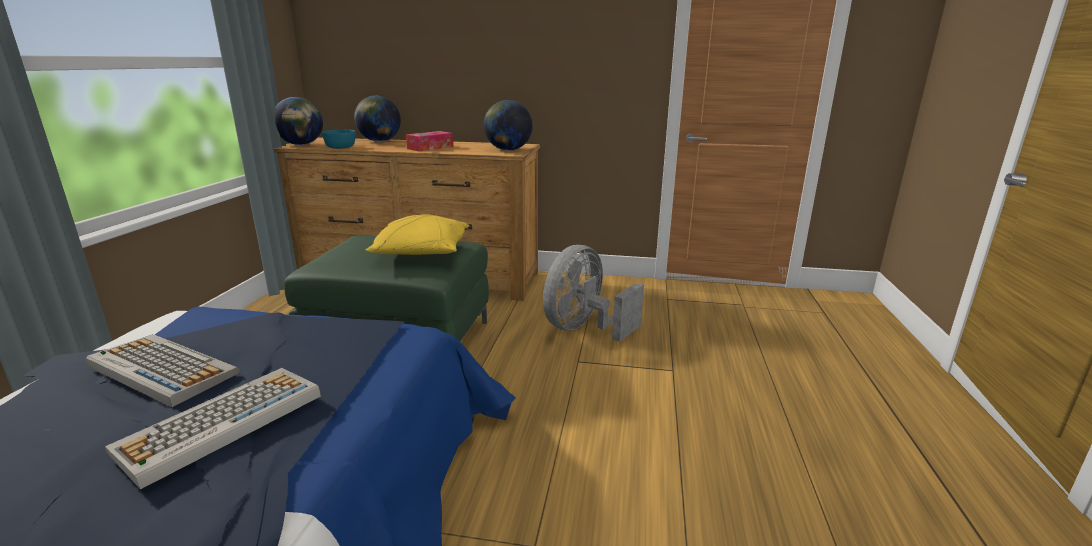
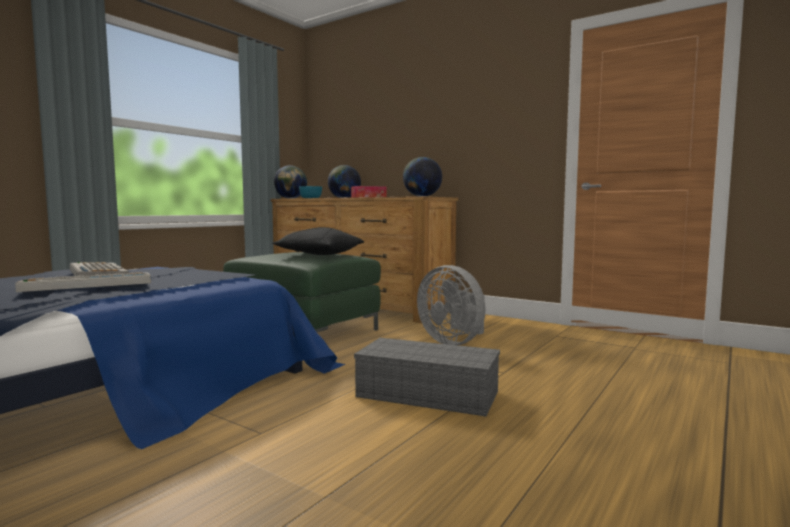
camera: 25 degrees right, 15 degrees down
(422, 253) = (319, 255): yellow pillow -> black pillow
(584, 328) = (453, 342): grey fan -> grey fan turned 105 degrees counterclockwise
(635, 426) = (425, 394): none -> grey storage box

